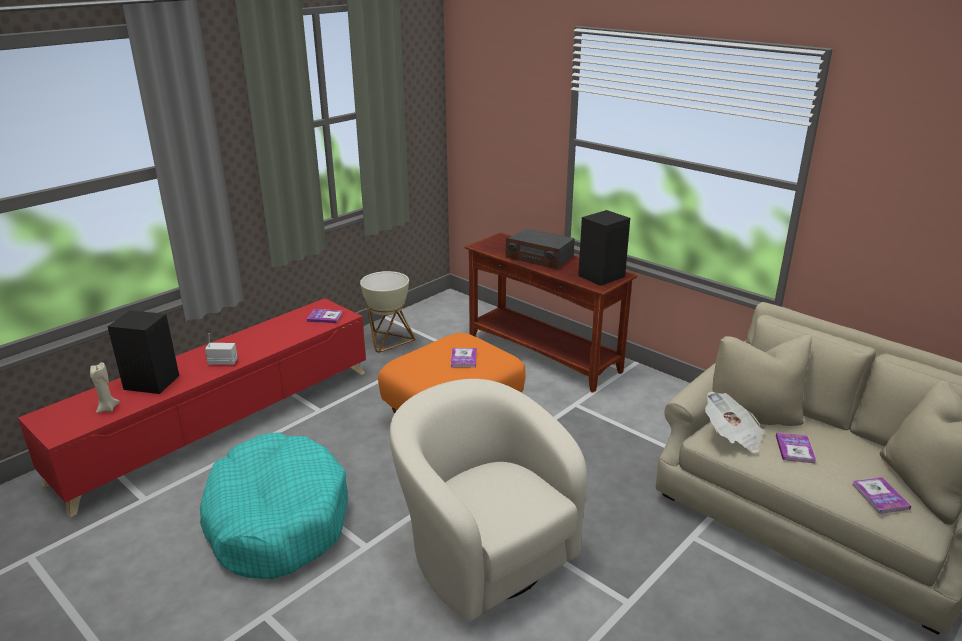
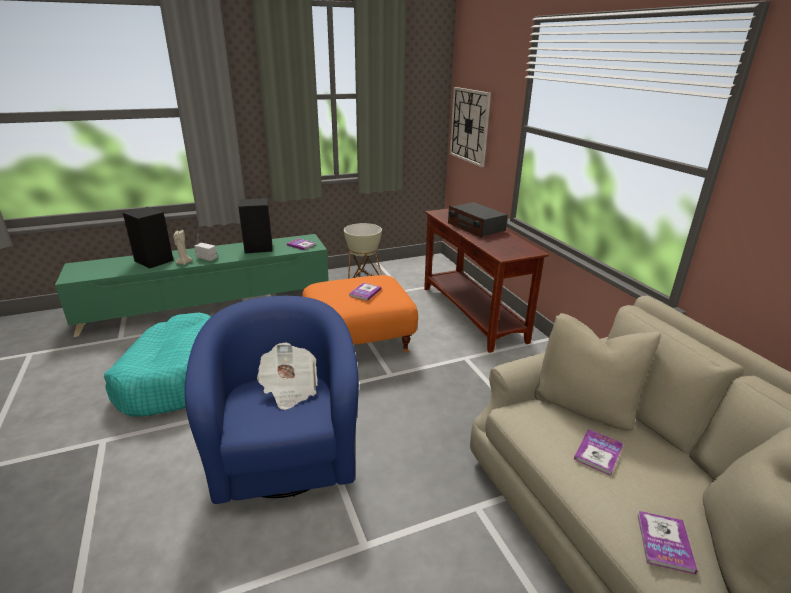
camera: 25 degrees right, 0 degrees up
(107, 408) = (112, 269): beige candle -> beige candle (184, 263)
(221, 423) = (209, 304): red tv stand -> green tv stand
(483, 553) = (285, 452): beige armchair -> blue armchair
(485, 136) = (469, 126): none -> wall clock
(602, 276) = (515, 249): black speaker -> black speaker (259, 248)
(732, 436) = (539, 418): newspaper -> newspaper (289, 389)

